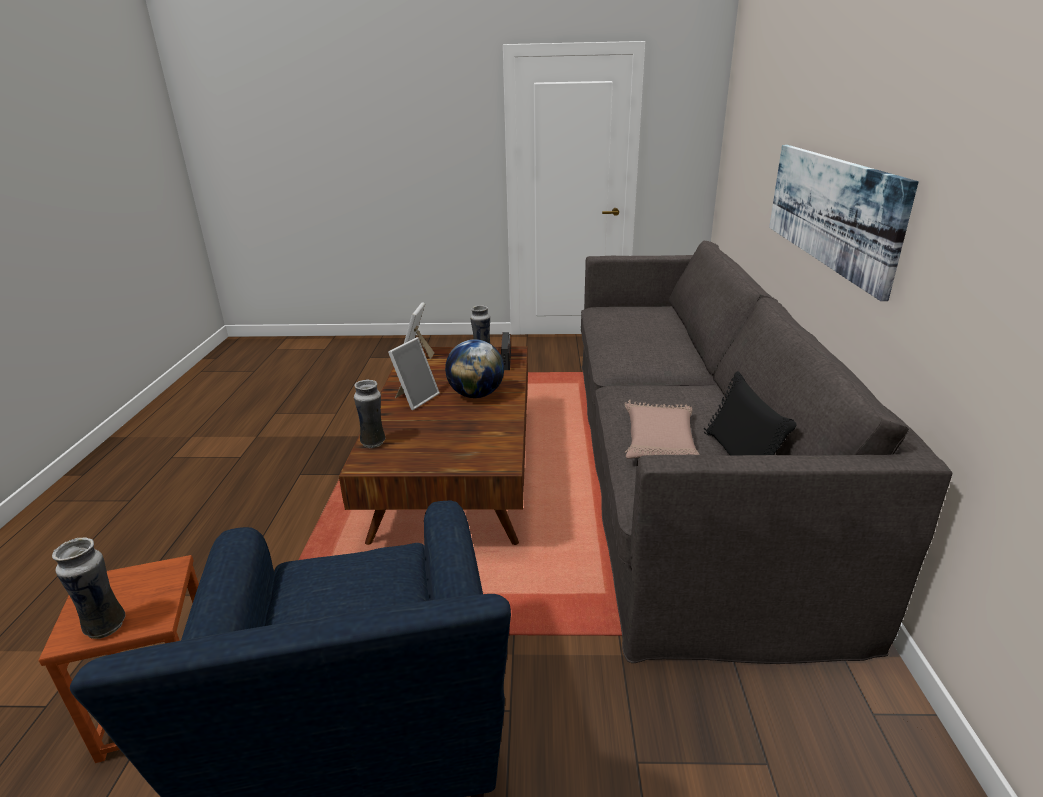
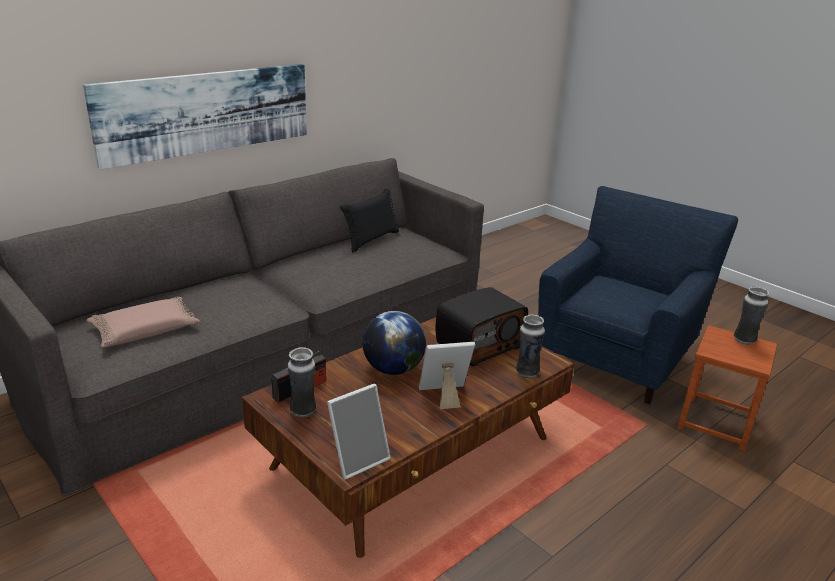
camera: 135 degrees left, 0 degrees up
(445, 443) = (479, 344): none -> radio
(659, 439) = (380, 262): beige pillow -> beige pillow (145, 328)

